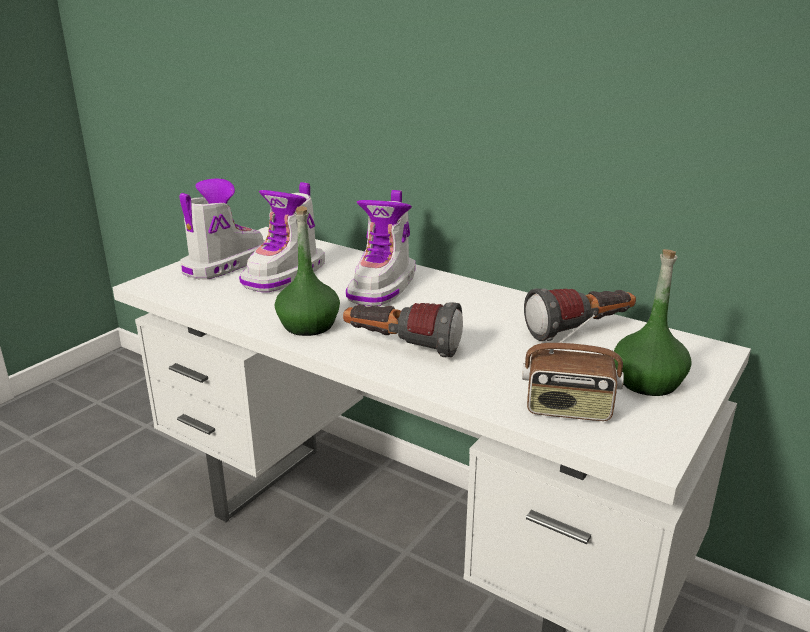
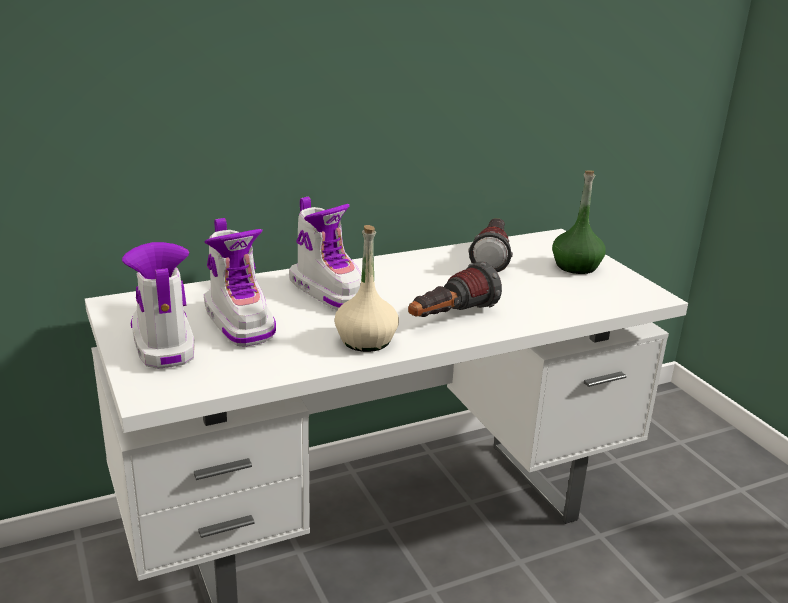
camera: 60 degrees left, 0 degrees up
(309, 325) = (366, 340): green bottle -> beige bottle
(568, 410) = (589, 298): radio -> none

